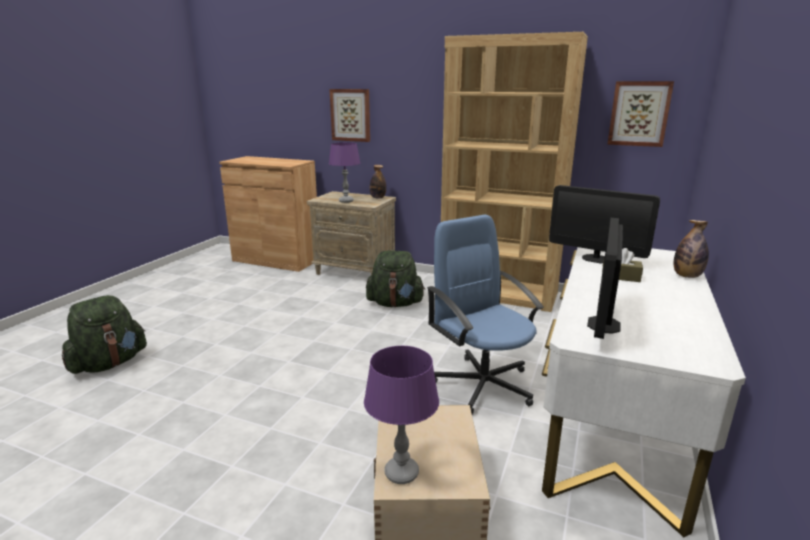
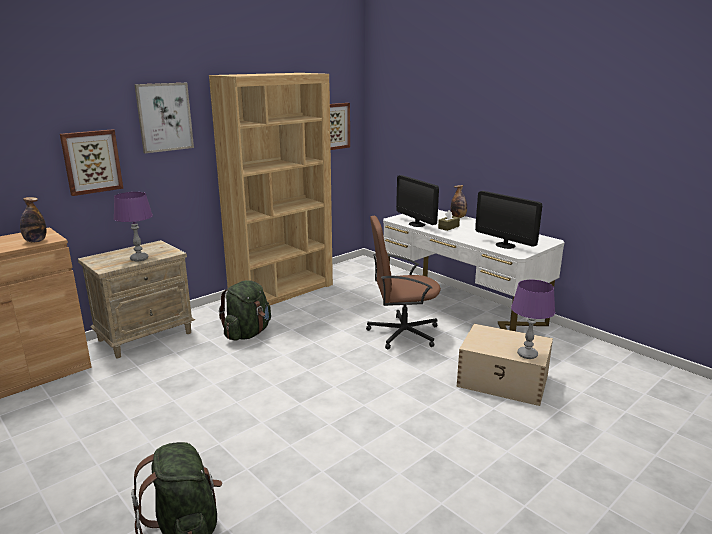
camera: 65 degrees left, 0 degrees up
(378, 197) = (152, 246): bottle -> bottle (35, 241)
(413, 82) = (164, 117): none -> picture
(483, 384) = (402, 333): blue office chair -> brown office chair
(596, 259) = (417, 224): monitor -> monitor turned 90 degrees clockwise

